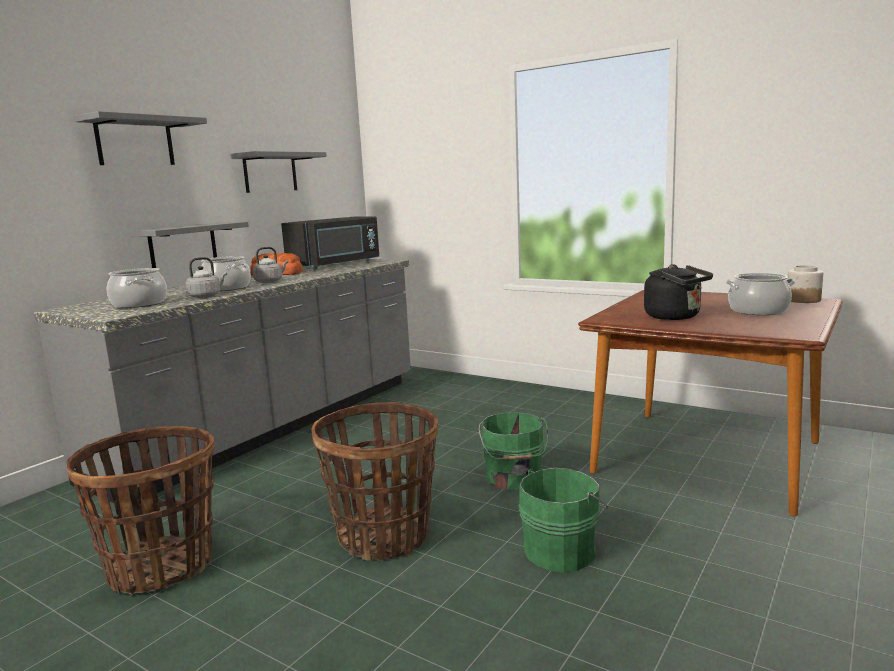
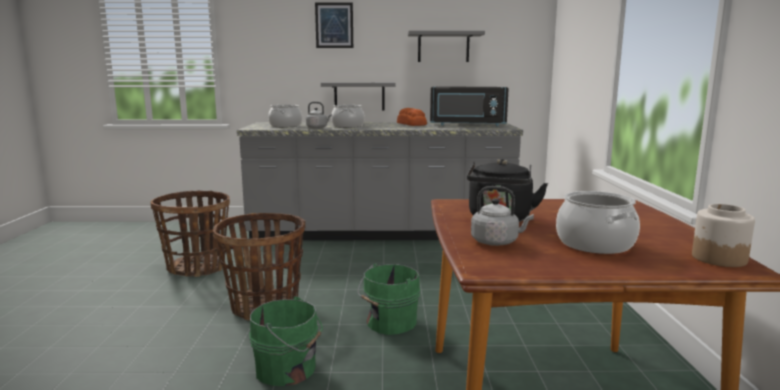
camera: 55 degrees right, 0 degrees up
(135, 142) = (334, 25): grey shelf -> picture
(270, 281) = (380, 127): grey kettle -> grey kettle (497, 242)

